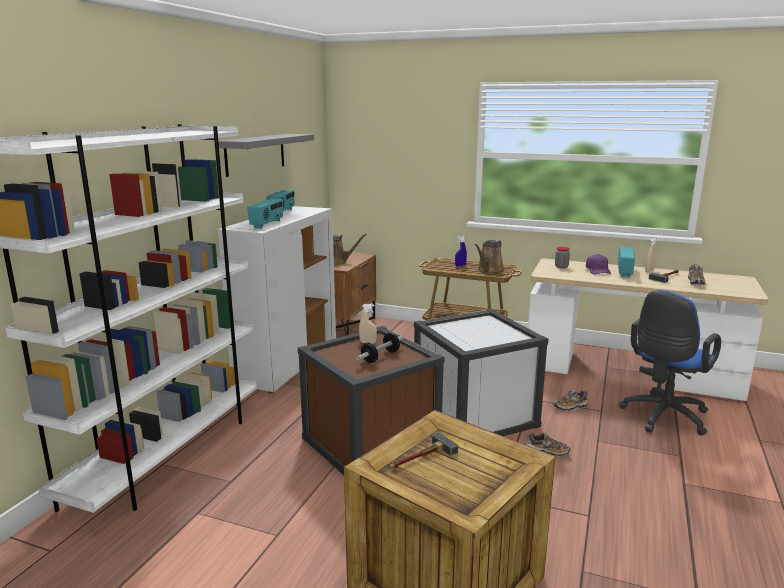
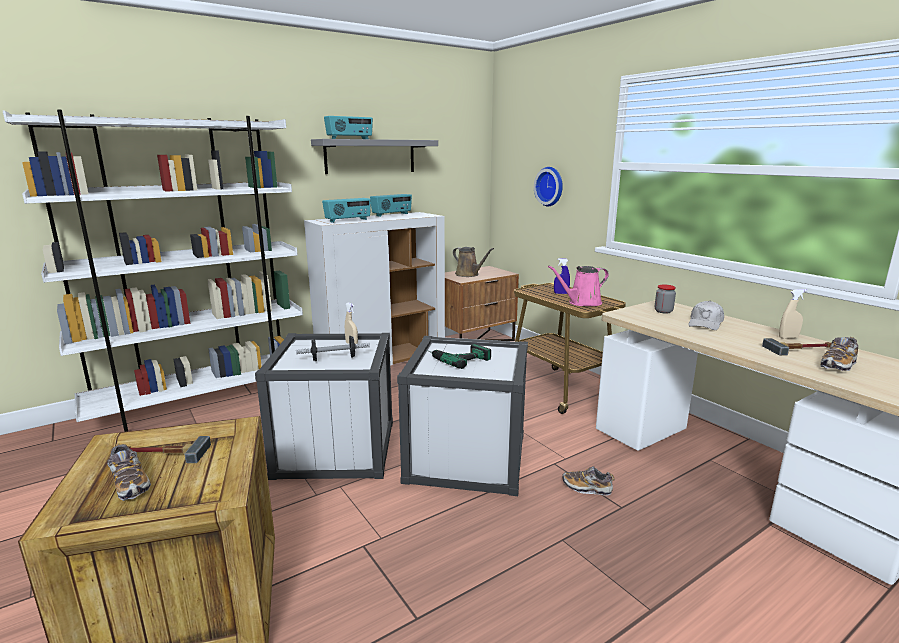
camera: 35 degrees right, 0 degrees up
(371, 444) = (336, 449): brown storage box -> white storage box
(408, 172) = (550, 186): none -> wall clock
(466, 332) = (456, 358): none -> power drill
(489, 270) = (582, 303): brown watering can -> pink watering can
(547, 451) = (483, 525): shoe -> shoe (130, 484)
(597, 270) = (705, 323): purple cap -> white cap
(625, 272) = (745, 332): radio -> radio (350, 139)
(662, 417) = (700, 550): blue office chair -> none

